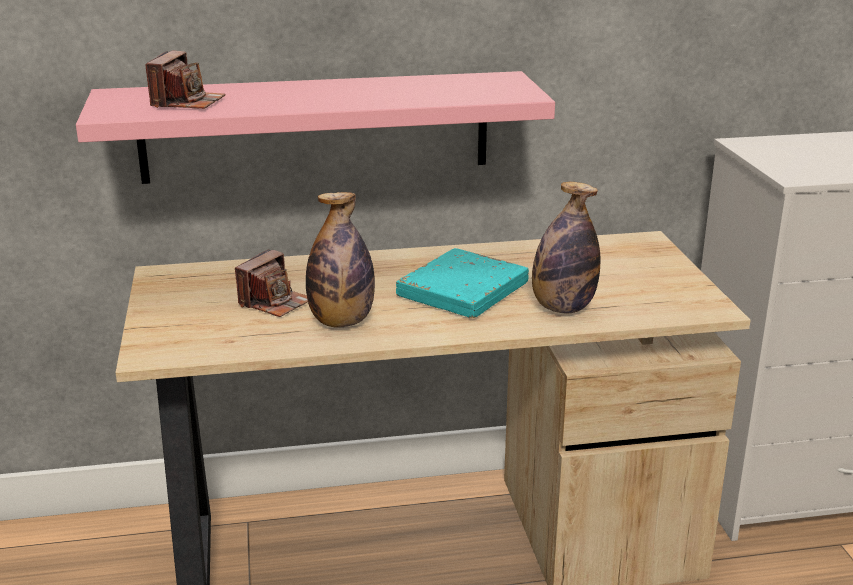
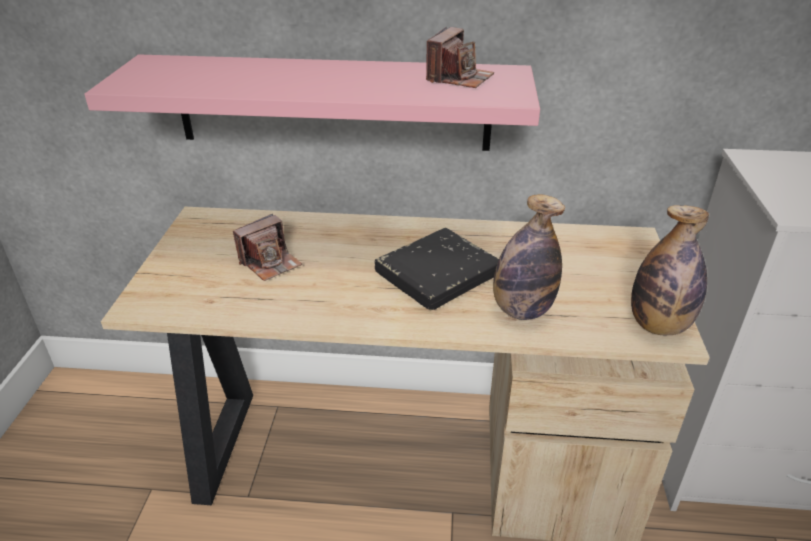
camera: 15 degrees right, 10 degrees up
(187, 102) = (197, 77): camera -> camera (459, 78)
(341, 322) = (314, 294): bottle -> bottle (658, 325)
(463, 291) = (438, 274): turquoise book -> black book

